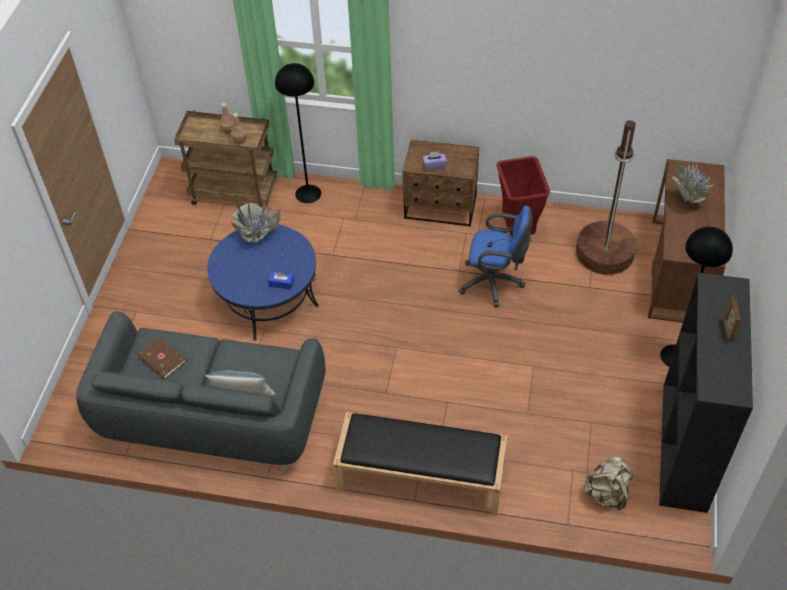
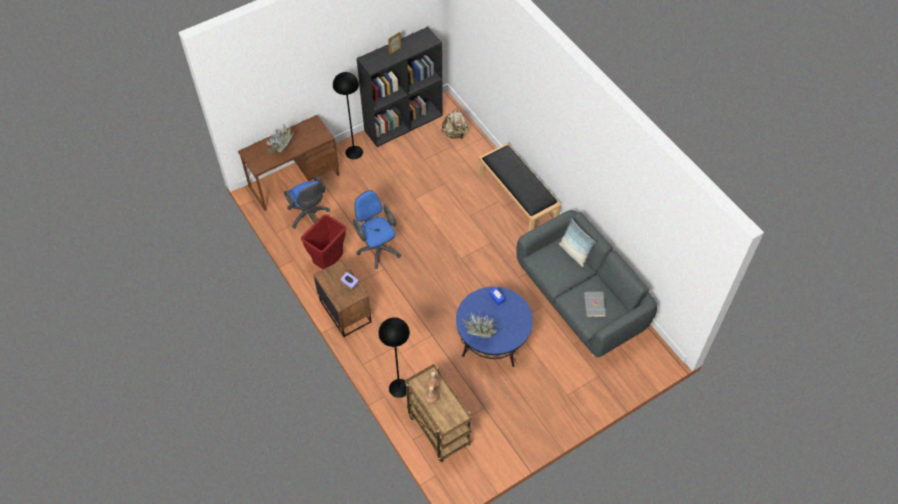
camera: 135 degrees left, 5 degrees up
(163, 358) = (593, 305): brown book -> grey book
(604, 252) = (309, 216): brown floor lamp -> blue office chair

